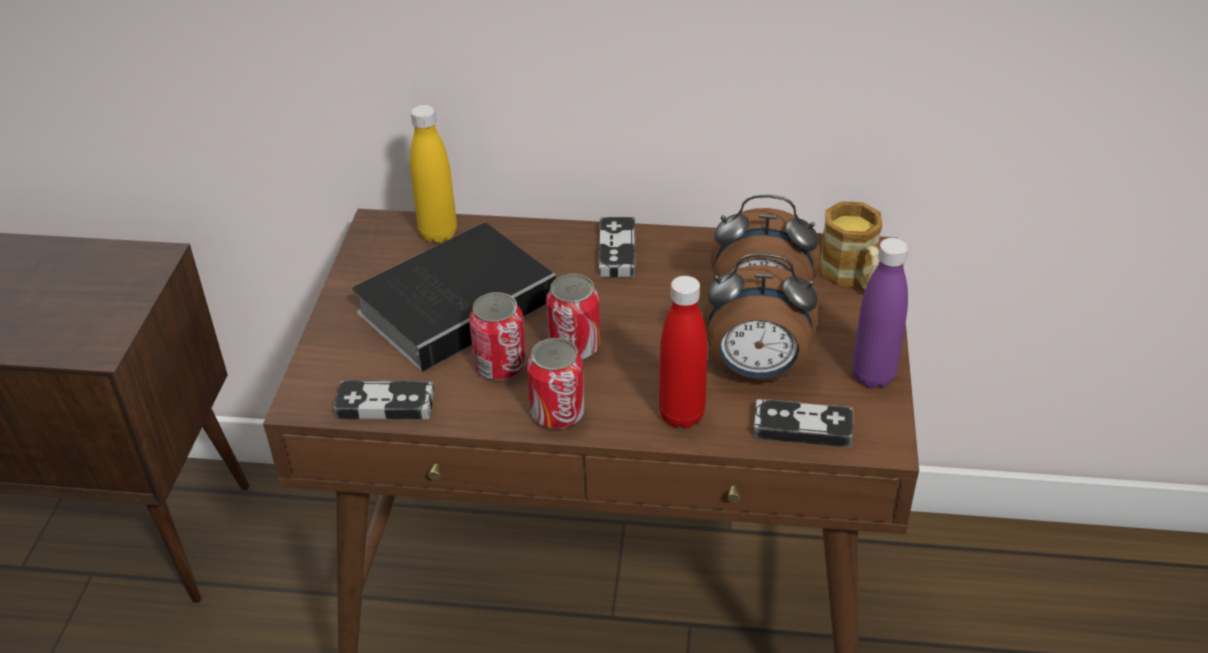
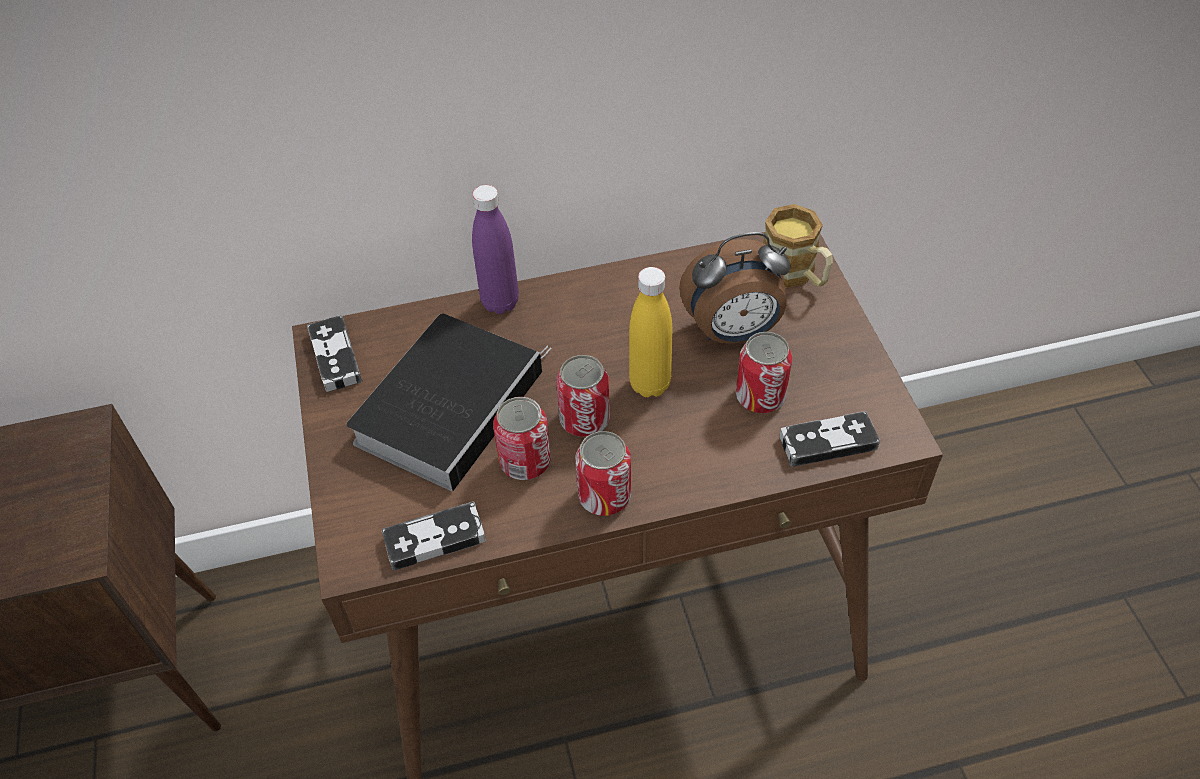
camera: 20 degrees left, 10 degrees up
(438, 234) = (390, 333): yellow bottle -> yellow bottle (650, 384)
(617, 251) = (573, 305): game controller -> game controller (335, 357)
(681, 415) = (717, 463): red bottle -> none
(756, 371) = (760, 397): alarm clock -> can
(873, 376) = (861, 371): purple bottle -> purple bottle (500, 302)

